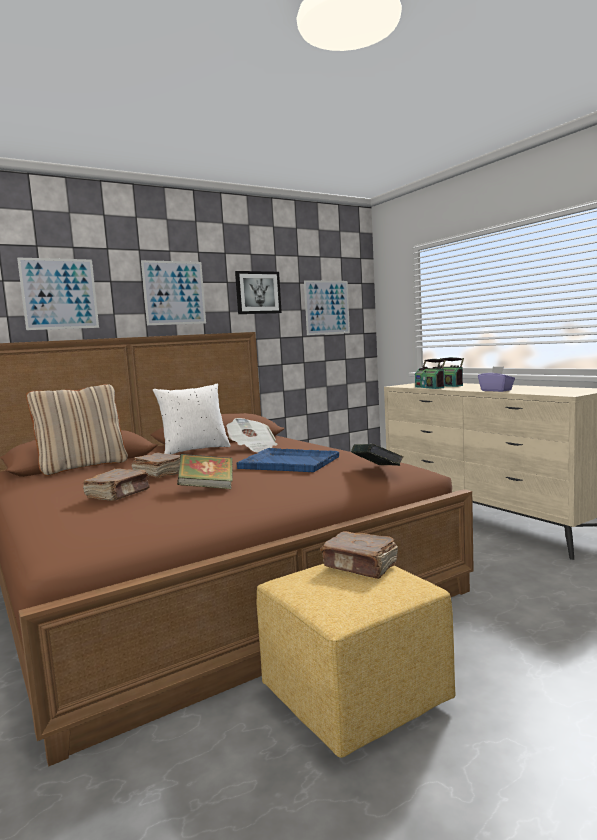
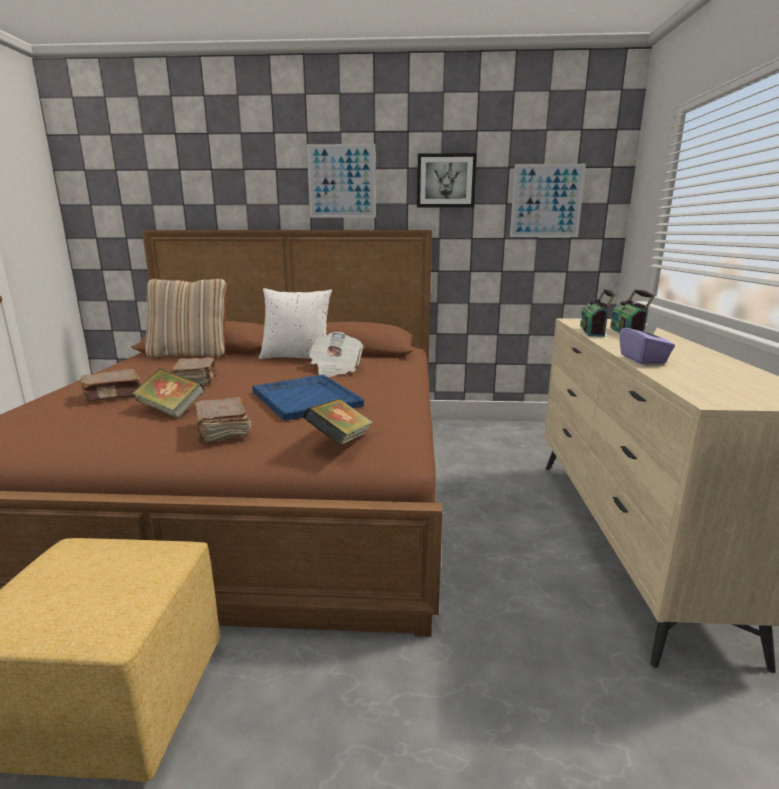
camera: 35 degrees right, 10 degrees up
(59, 294) = (226, 182): picture -> none
(360, 566) = (142, 565): brown book -> brown book (222, 431)

